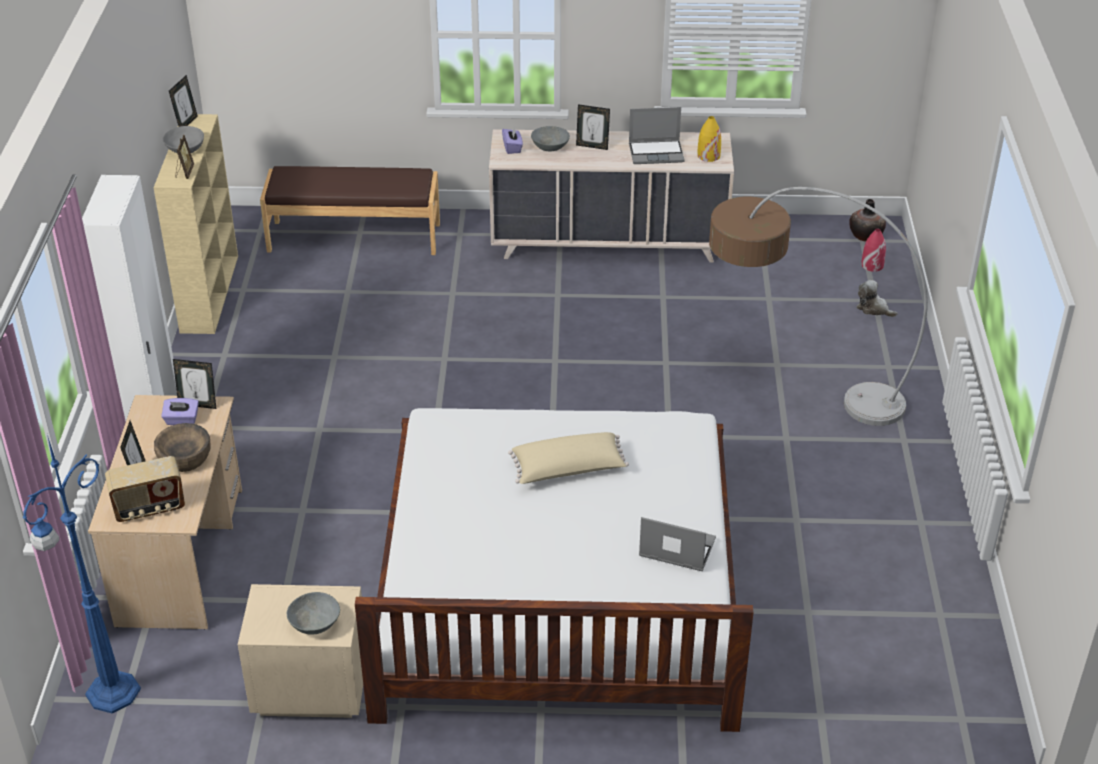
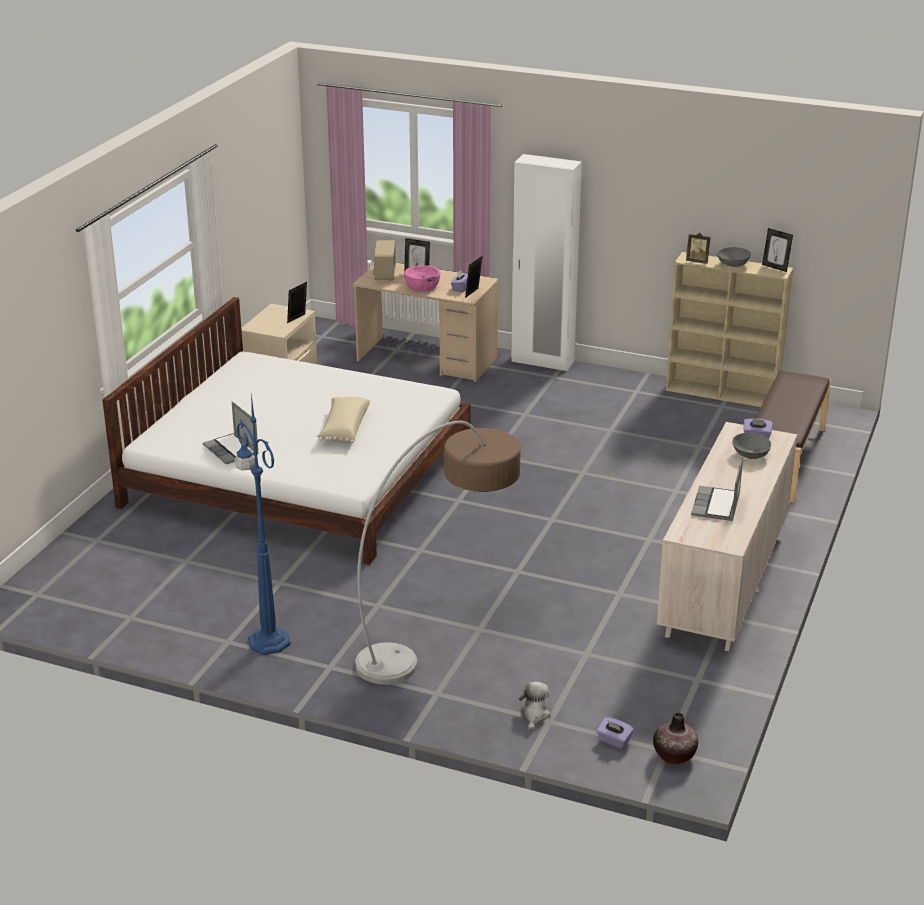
camera: 110 degrees right, 10 degrees down
(110, 694) = (329, 333): blue floor lamp -> blue floor lamp (268, 640)
(184, 458) = (422, 286): brown bowl -> pink bowl
(315, 624) = (265, 322): grey bowl -> none
(592, 146) = (744, 475): picture frame -> picture frame (298, 319)
(676, 548) = (232, 450): laptop -> laptop turned 105 degrees clockwise
(708, 156) = (699, 532): yellow vase -> none
(872, 265) = (614, 741): red vase -> purple tissue box
(873, 309) = (534, 715): plush toy -> plush toy turned 45 degrees counterclockwise

